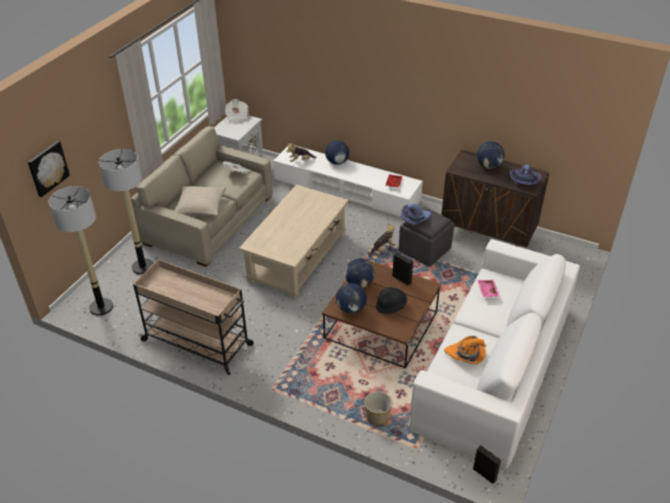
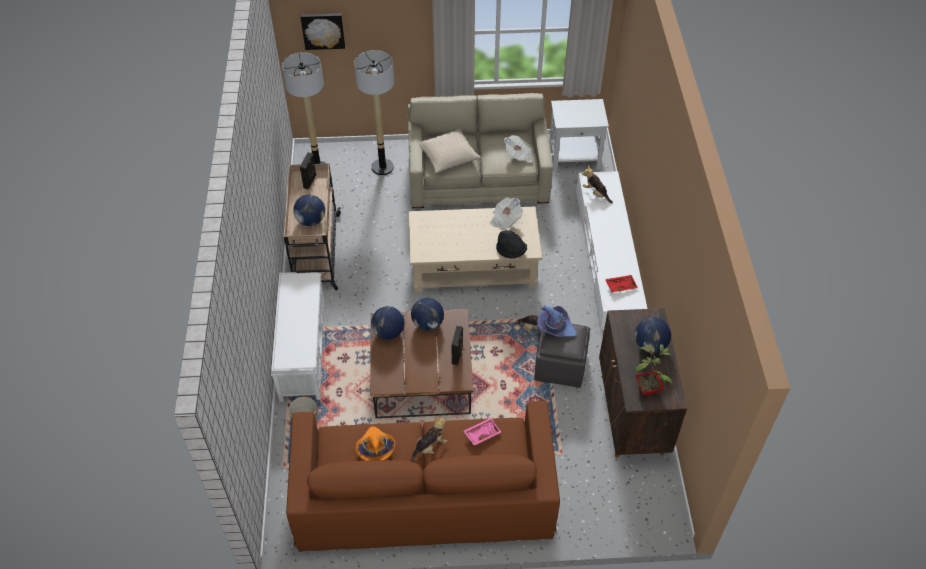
camera: 60 degrees right, 10 degrees up
(237, 118) = (593, 108): newspaper -> newspaper (505, 220)
(300, 390) = (303, 350): none -> white bench
(337, 162) = (618, 223): globe -> globe (311, 220)
(391, 306) = (412, 362): black hat -> black hat (511, 251)
(482, 324) = (430, 447): none -> plush toy
(485, 474) = (281, 533): black speaker -> black speaker (310, 181)
(494, 366) = (424, 493): white sofa -> brown sofa
(524, 180) = (648, 388): purple hat -> potted plant

